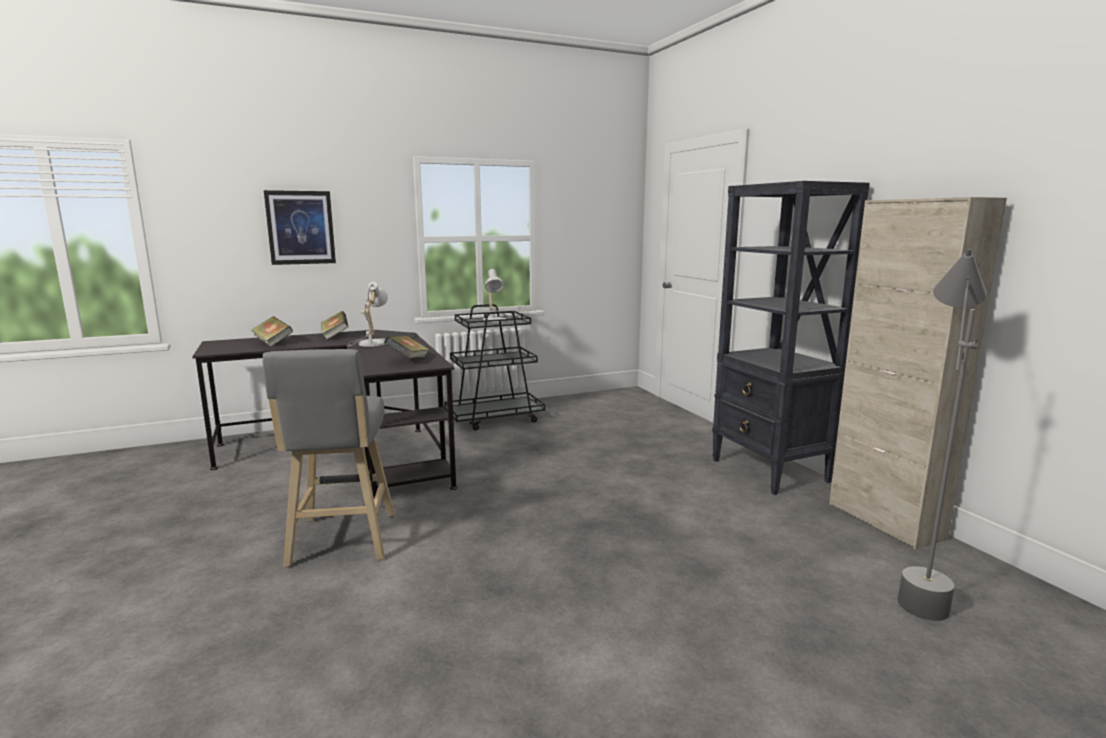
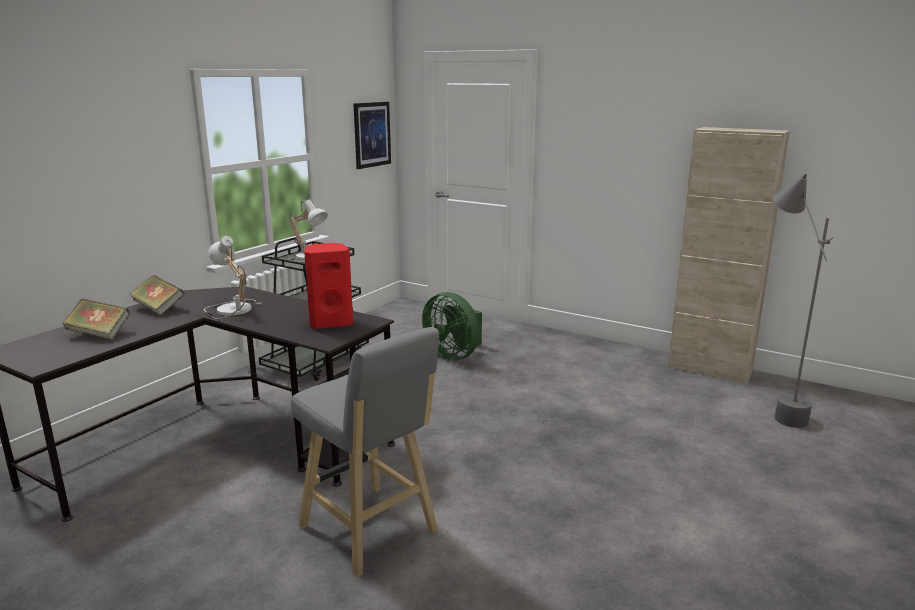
camera: 35 degrees left, 5 degrees up
(300, 227) = (70, 172): picture -> picture (372, 134)
(408, 360) = (330, 322): book -> red speaker
(612, 438) = (454, 355): none -> green fan
(770, 471) = (603, 352): black bookcase -> none

